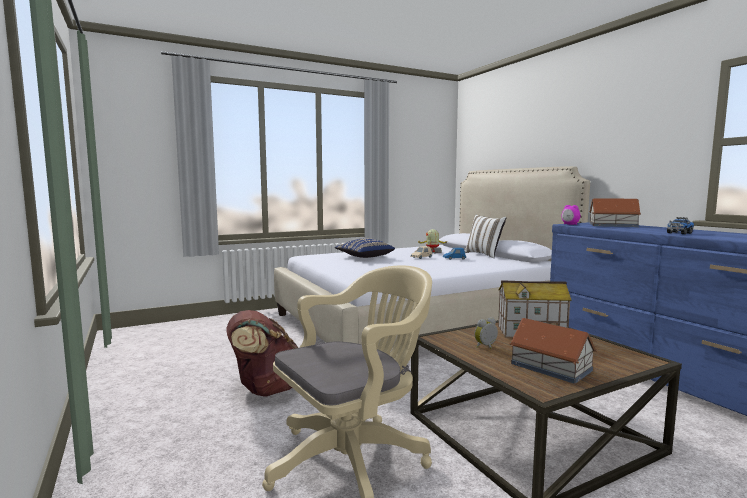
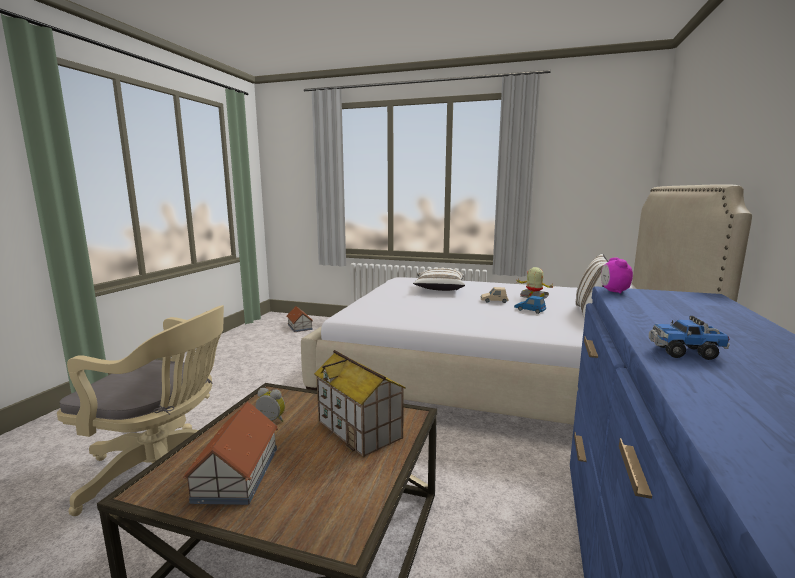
camera: 45 degrees right, 5 degrees up
(266, 389) = (246, 390): brown backpack -> none
(364, 257) = (439, 289): blue pillow -> white pillow
(613, 225) = (687, 307): toy house -> toy house (299, 327)

